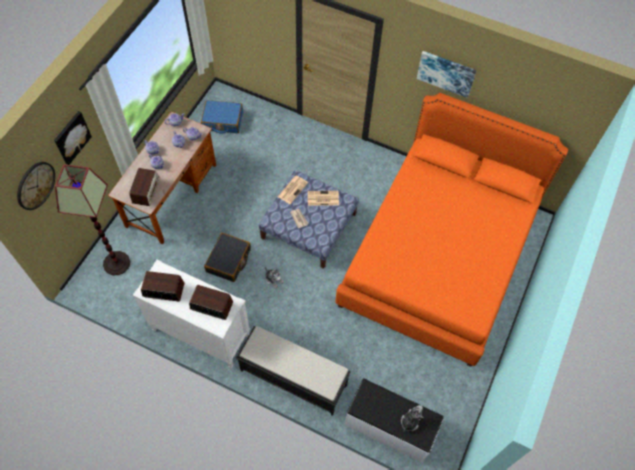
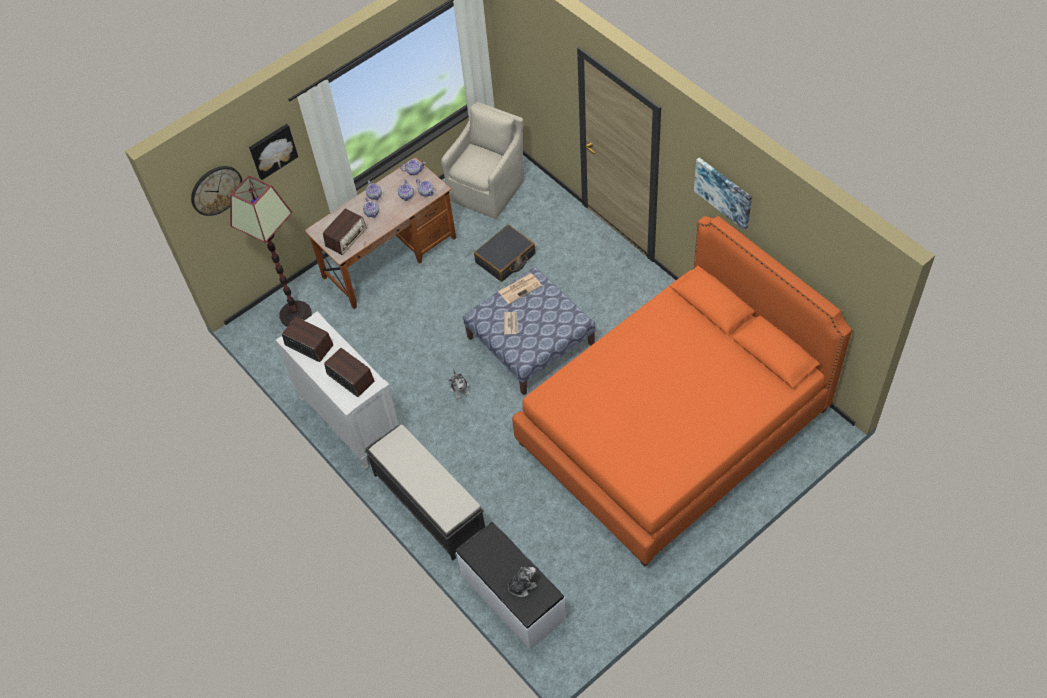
camera: 30 degrees right, 5 degrees down
(222, 121) = (488, 188): blue suitcase -> beige armchair
(228, 260) = (419, 351): black suitcase -> black suitcase (505, 259)
(322, 198) = (550, 309): newspaper -> none

